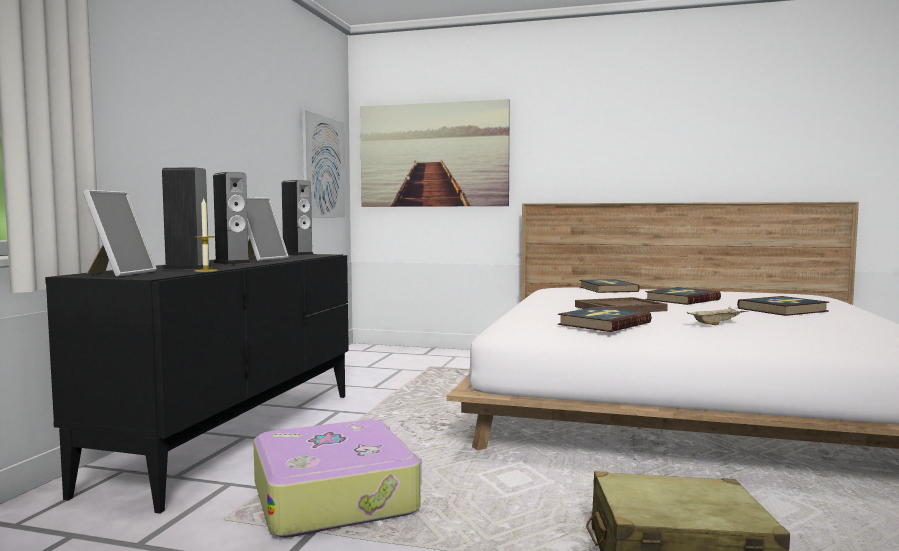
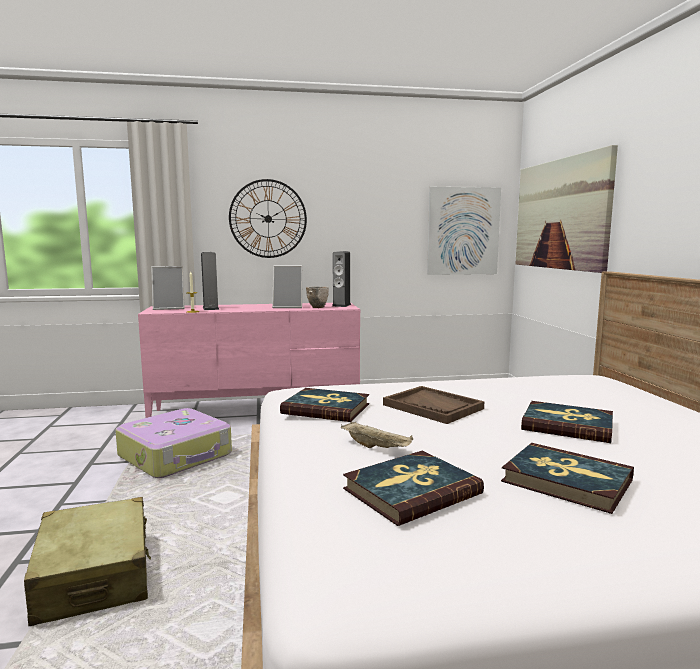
camera: 65 degrees right, 5 degrees up
(171, 124) = (268, 219): none -> wall clock
(232, 263) = (252, 307): speaker -> none
(234, 436) = (257, 413): black dresser -> pink dresser
(295, 256) = (318, 307): none -> bowl
(607, 289) = (601, 392): book -> book (411, 491)

